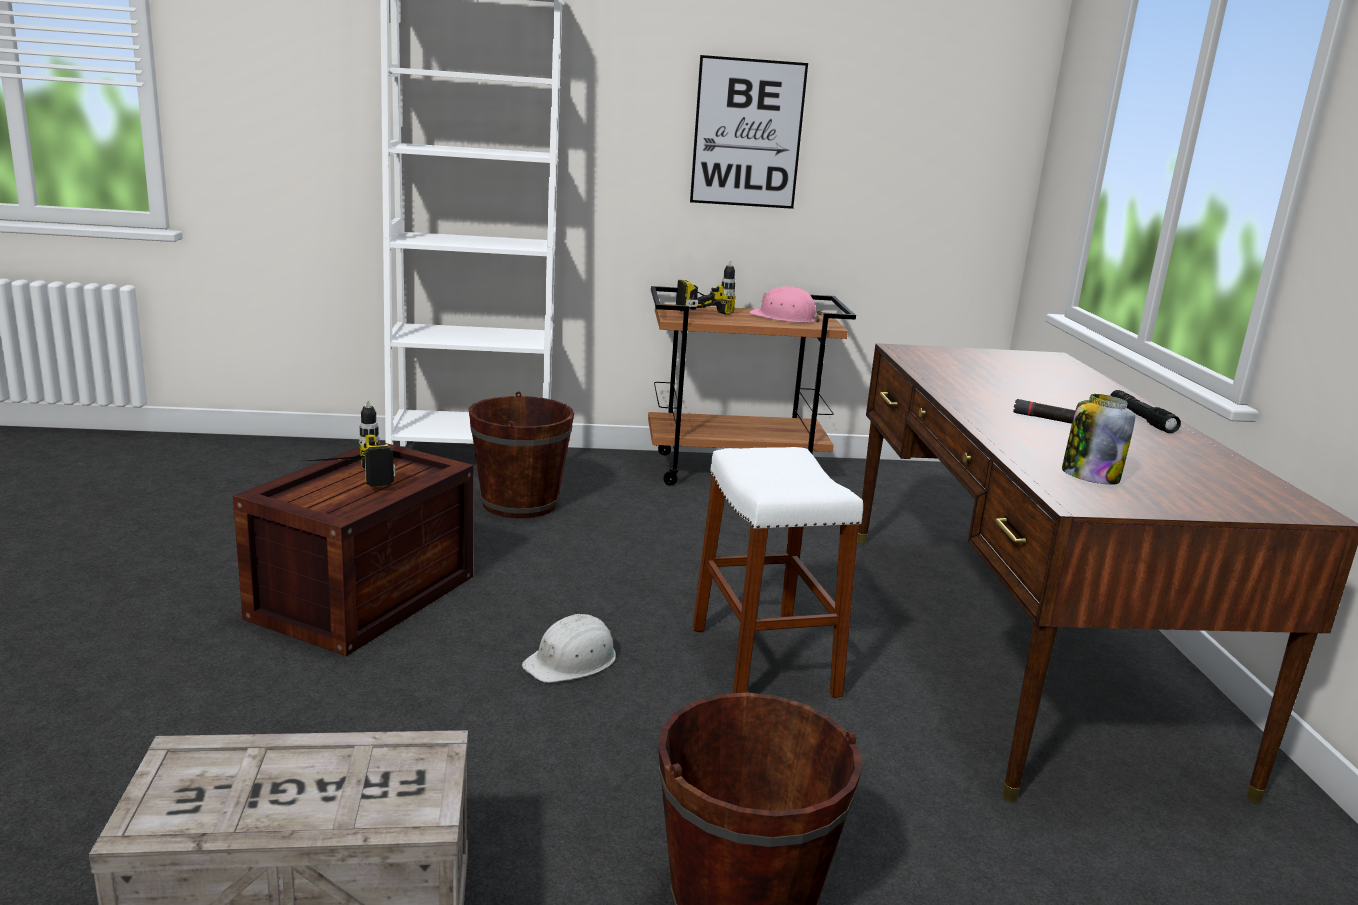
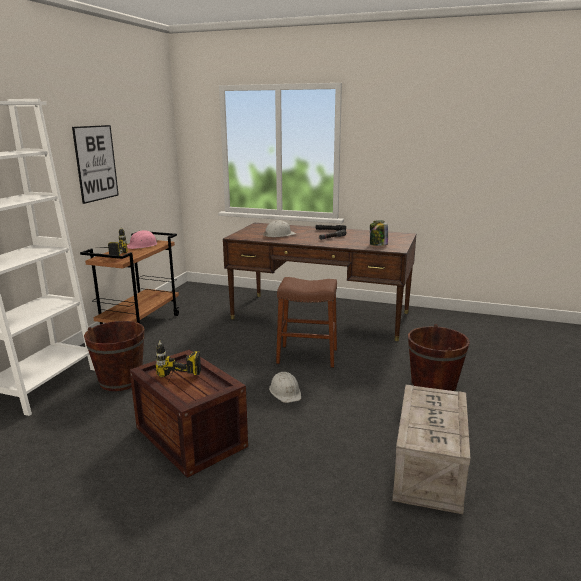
camera: 65 degrees left, 0 degrees up
(763, 661) = (307, 356): white stool -> brown stool
(988, 378) = (279, 235): none -> white hard hat

